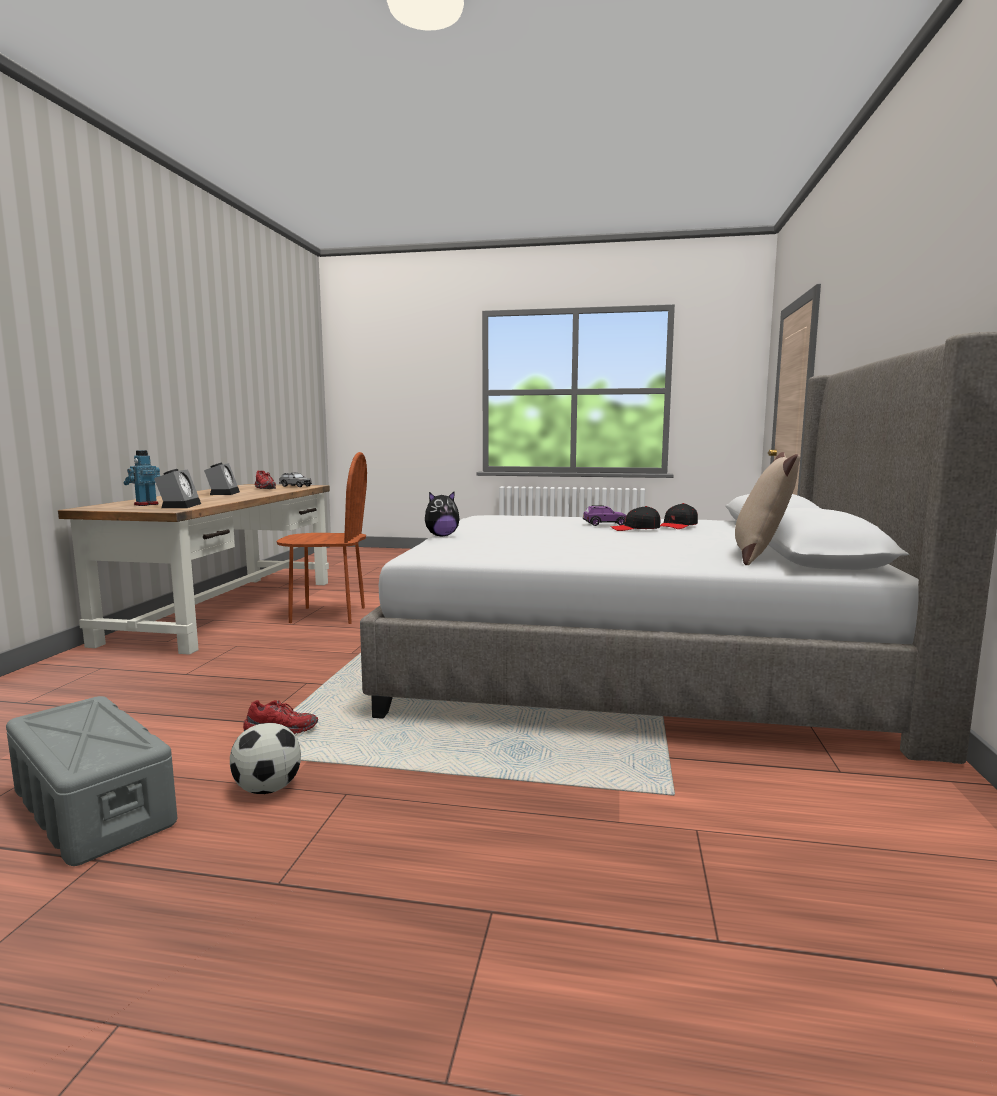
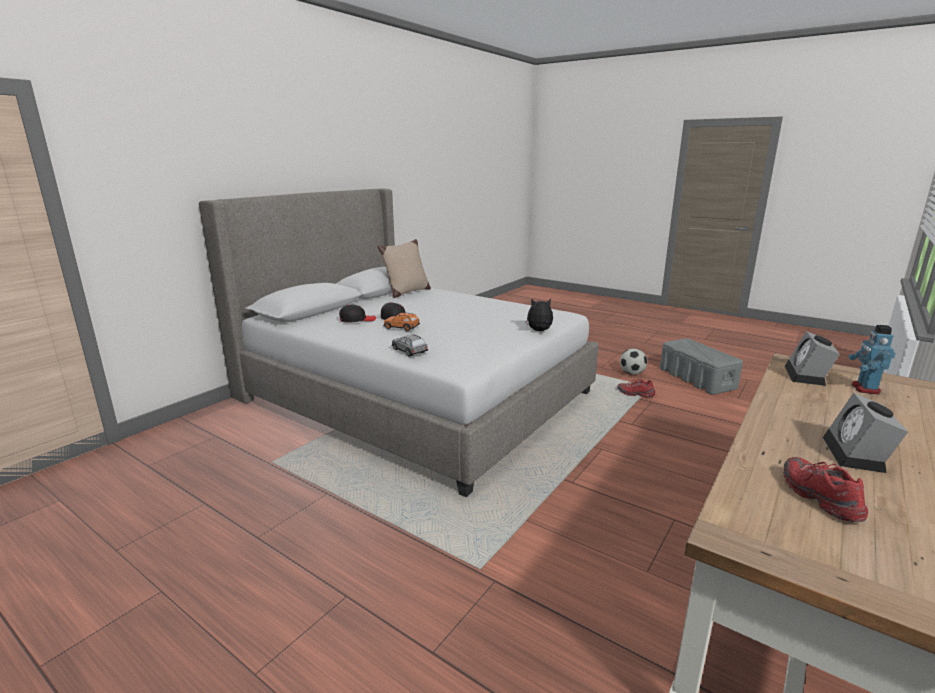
camera: 155 degrees left, 10 degrees up
(146, 504) = (864, 389): toy robot -> toy robot turned 135 degrees clockwise
(295, 486) = (772, 531): grey toy car -> grey toy car (409, 351)
(328, 615) = (634, 533): brown chair -> none
(604, 524) = (402, 328): purple toy car -> orange toy car

